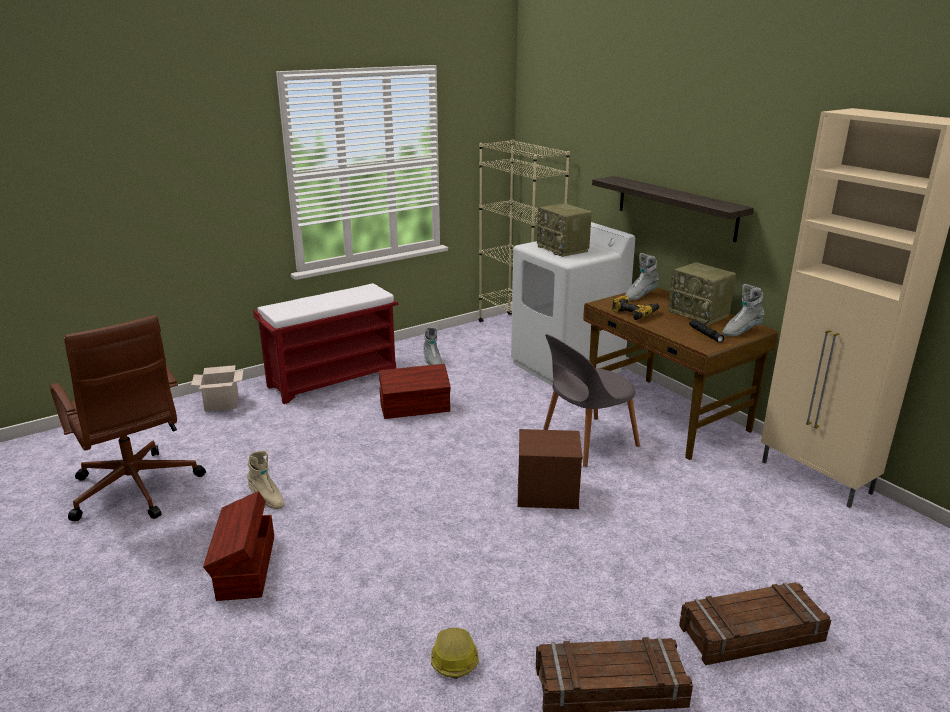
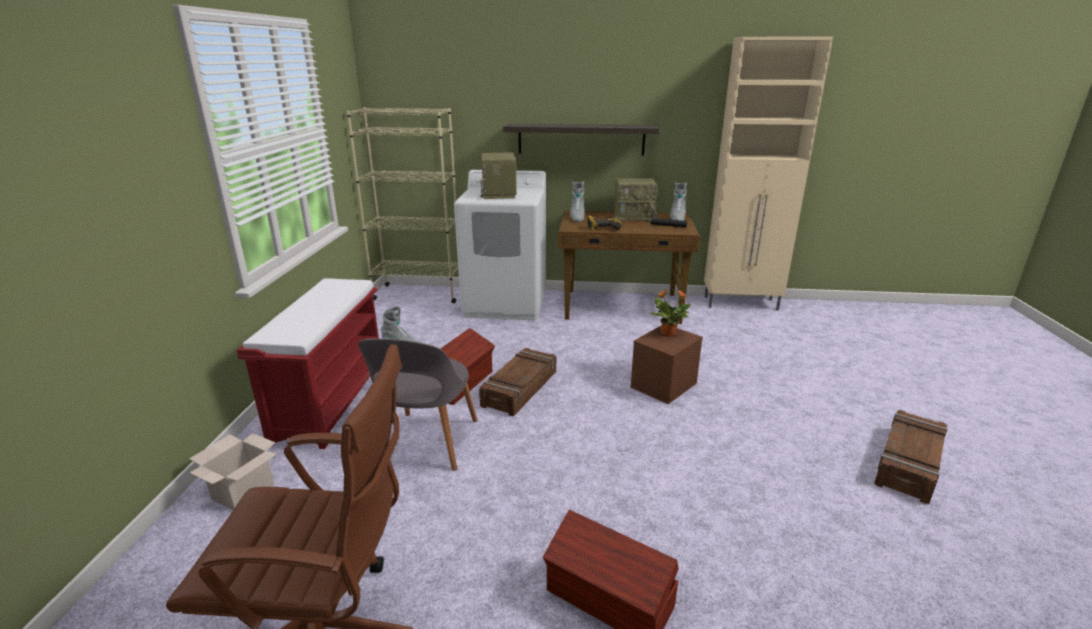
camera: 50 degrees left, 0 degrees up
(266, 499) = (496, 534): beige boot -> none
(453, 658) = (841, 518): hard hat -> none
(560, 438) = (667, 333): none -> potted plant
(563, 249) = (499, 194): radio -> radio turned 75 degrees clockwise
(586, 442) = (616, 343): grey chair -> grey chair (426, 443)
(750, 633) = (876, 390): crate -> crate (519, 388)

